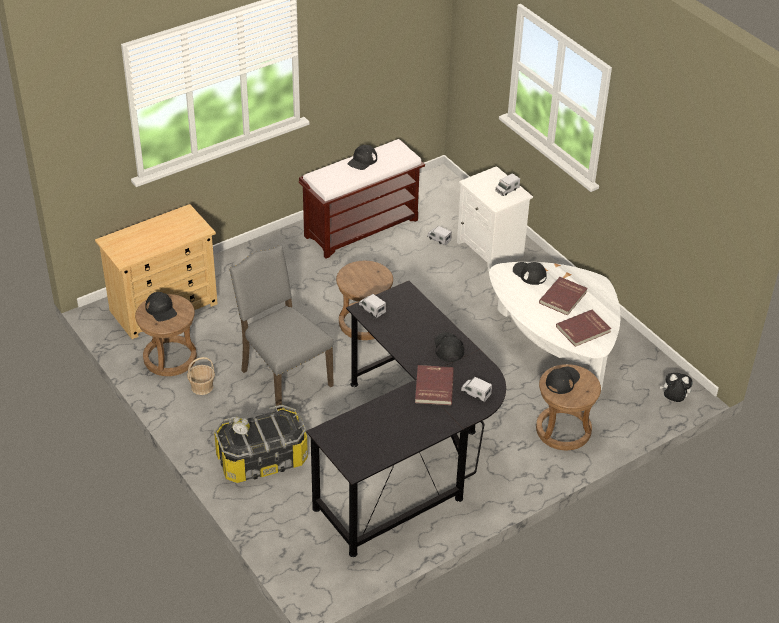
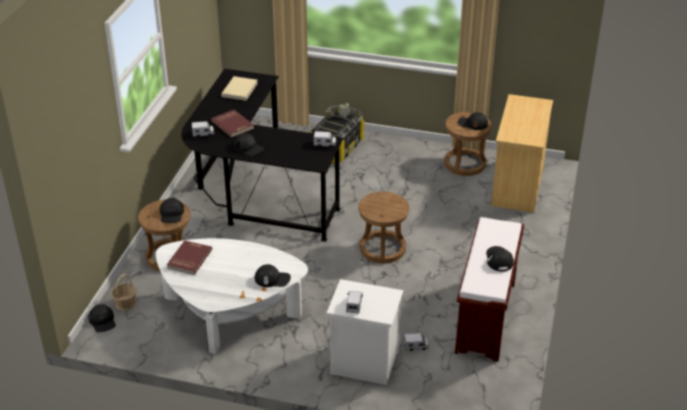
camera: 140 degrees right, 5 degrees down
(202, 387) = (422, 161): basket -> basket (125, 303)
(283, 378) = (384, 190): grey chair -> none
(372, 434) = (240, 90): none -> beige book
(564, 298) = (227, 275): red book -> none
(673, 400) = (102, 321): plush toy -> black cap

